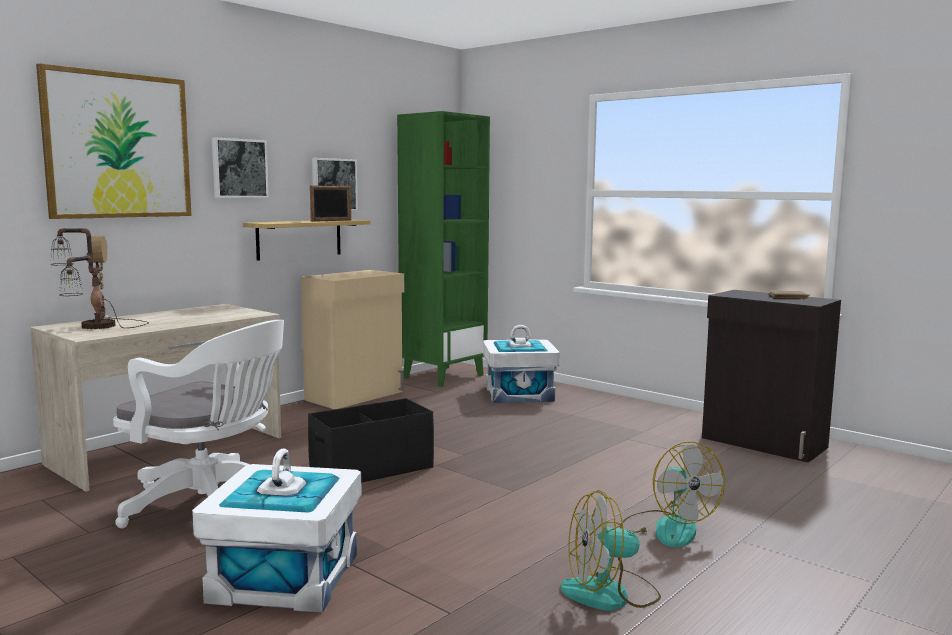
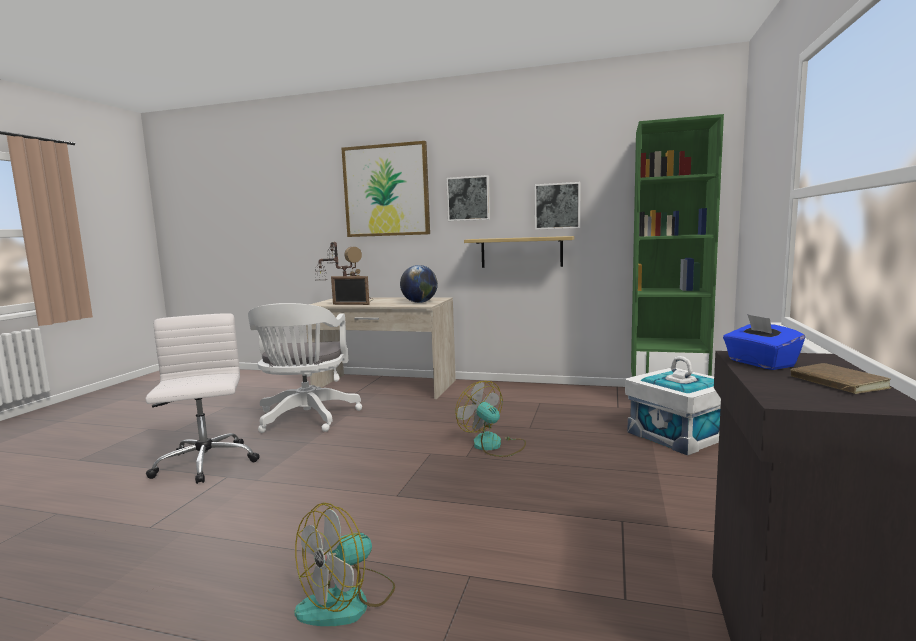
camera: 65 degrees right, 0 degrees up
(230, 313) = (419, 302): none -> globe
(284, 577) = (205, 464): white storage box -> white office chair
(331, 220) = (534, 237): picture frame -> picture frame (350, 304)
(356, 396) = (556, 390): beige cabinet -> none
(371, 469) = (401, 436): black storage box -> none
(610, 594) = (176, 593): fan -> fan (493, 445)
(745, 296) = (760, 363): none -> blue tissue box

